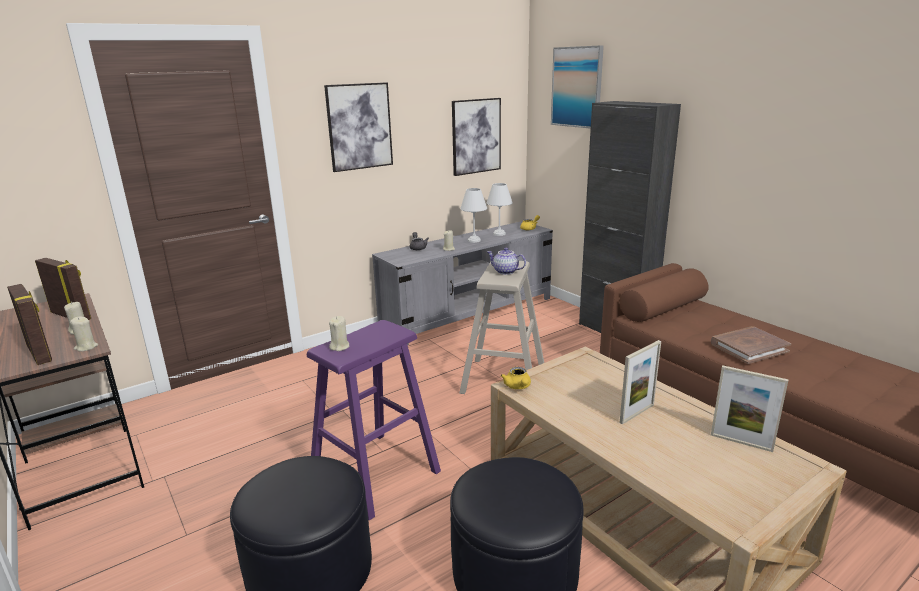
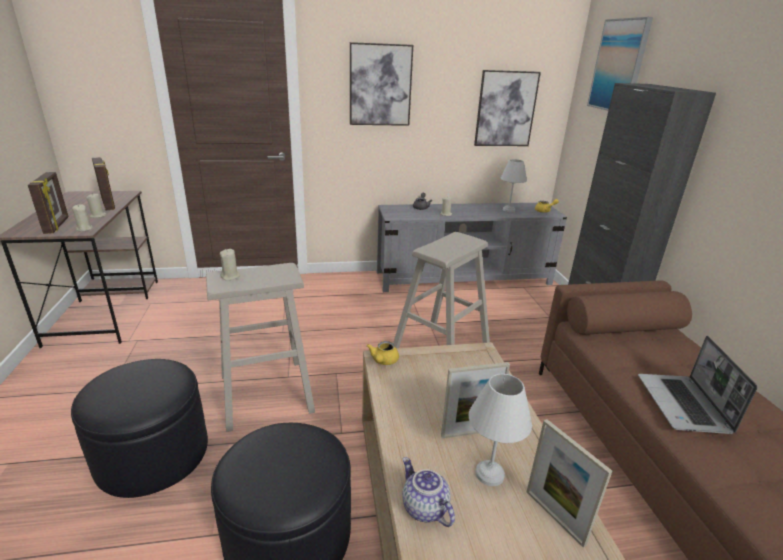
camera: 25 degrees right, 5 degrees up
(375, 473) = (266, 393): purple stool -> beige stool
(474, 240) = (478, 211): white table lamp -> white table lamp (491, 475)
(505, 272) = (451, 246): teapot -> teapot (423, 508)
(749, 347) = (684, 405): brown book -> laptop

